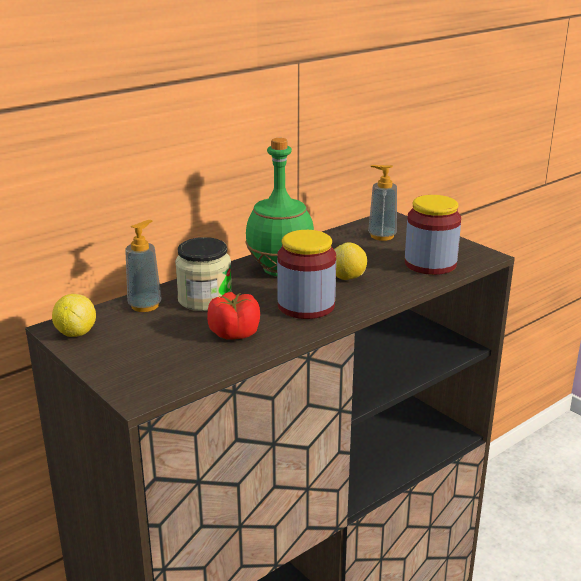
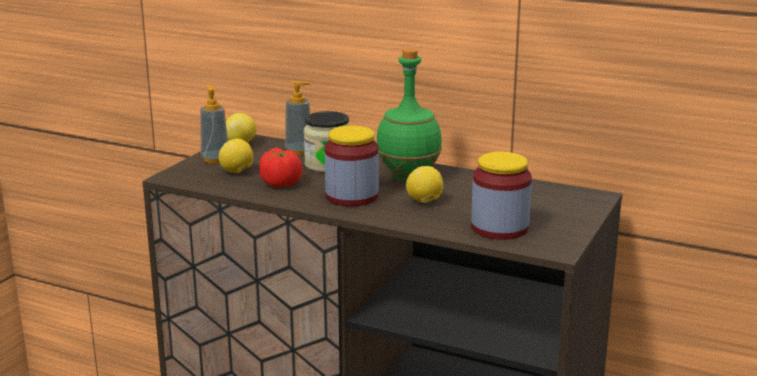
camera: 65 degrees right, 5 degrees down
(171, 351) = (237, 172): none -> lemon
(382, 236) = (540, 199): soap dispenser -> soap dispenser (215, 159)

